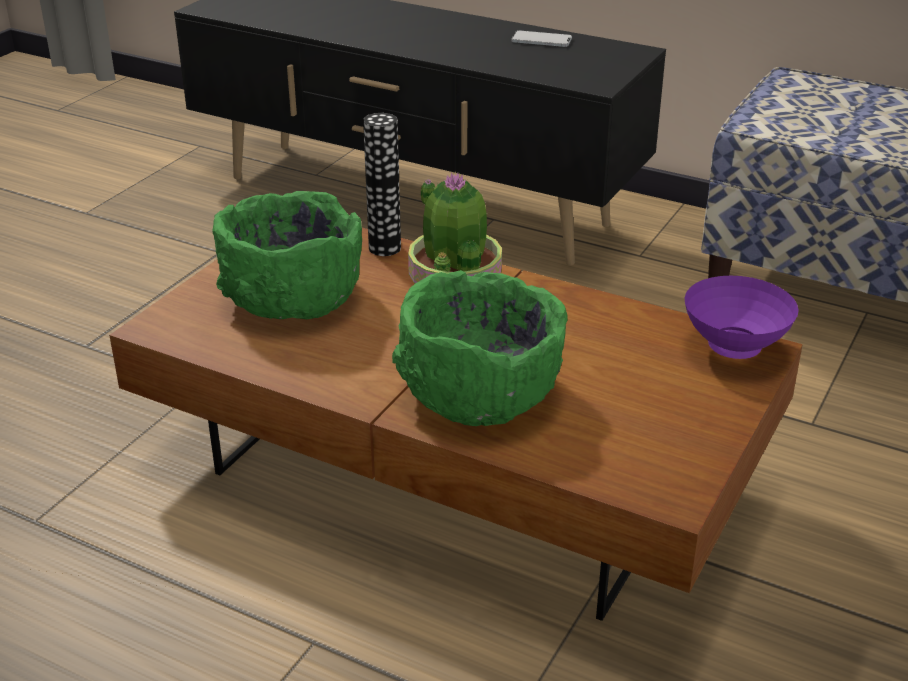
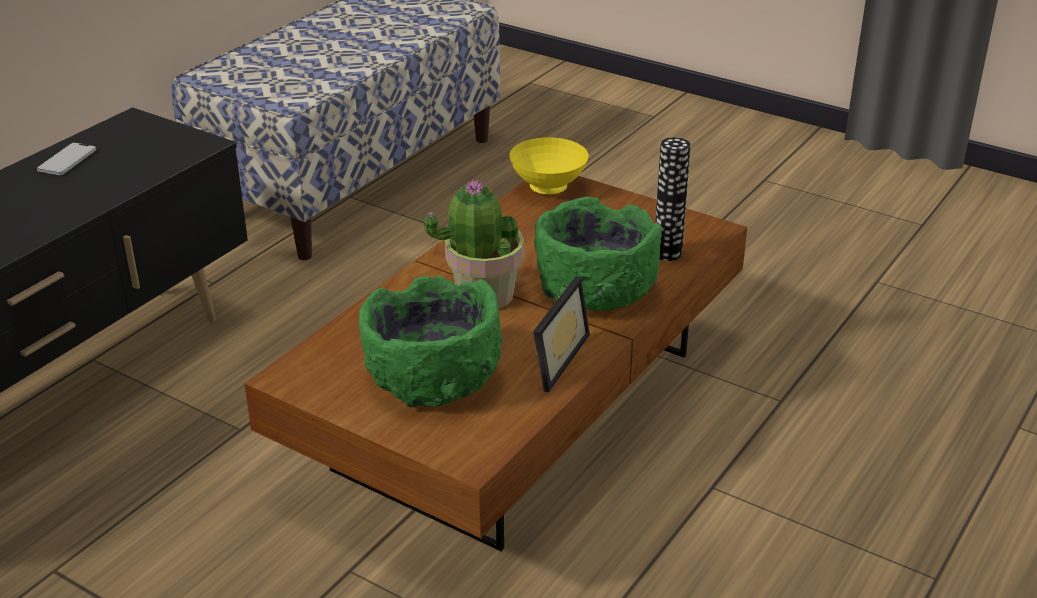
camera: 85 degrees left, 0 degrees up
(327, 366) = (551, 358): none -> picture frame
(384, 248) = (355, 326): vase -> vase (667, 253)
(735, 347) = (547, 187): purple bowl -> yellow bowl

